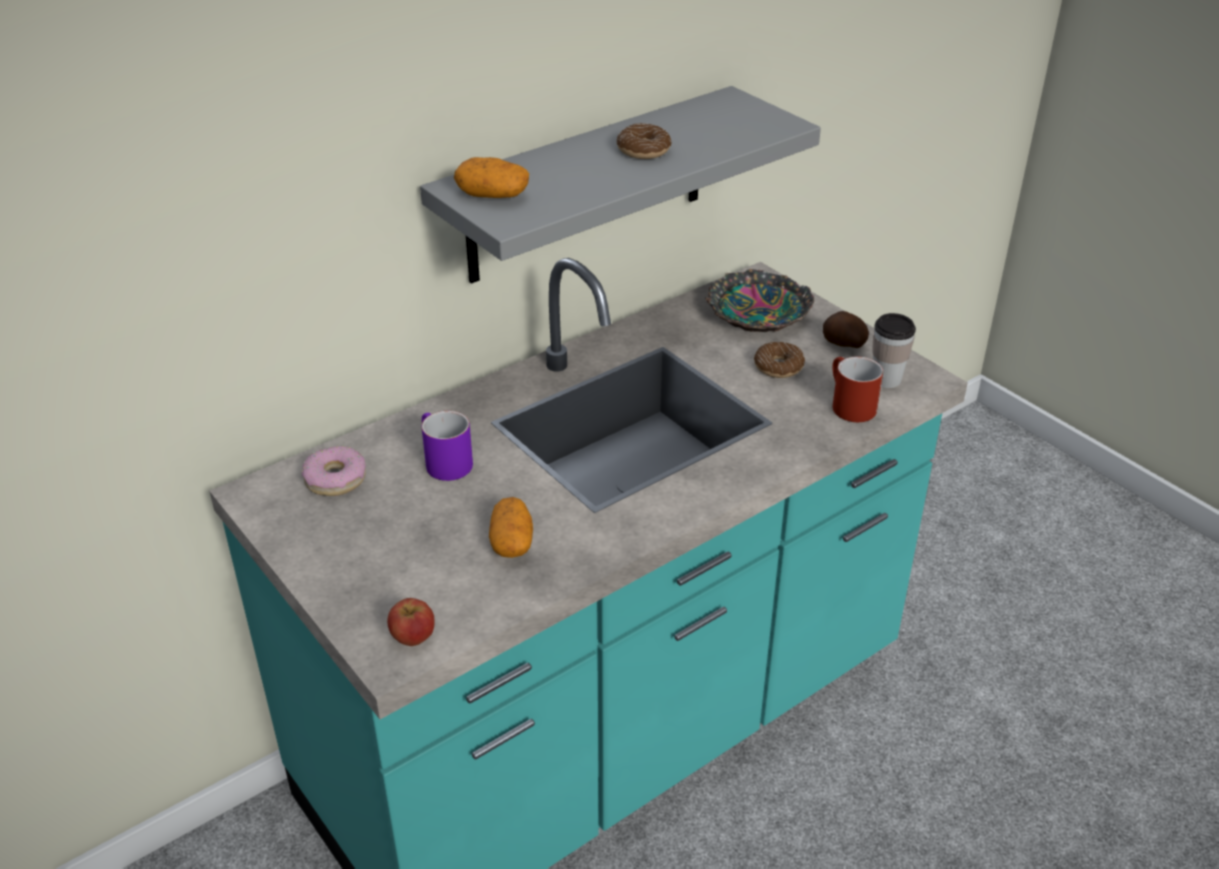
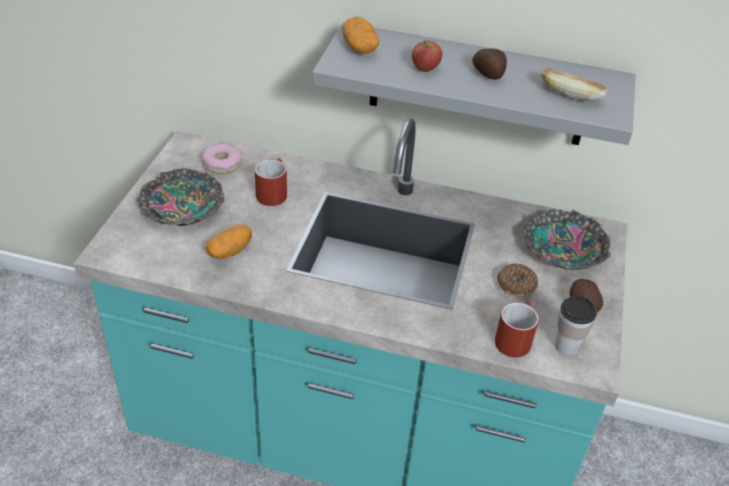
camera: 50 degrees right, 5 degrees up
(382, 550) = (182, 208): none -> bowl
(413, 637) = (126, 253): apple -> apple (425, 69)
(442, 462) = (272, 192): purple mug -> red mug
(643, 150) = (488, 75): donut -> potato
(730, 128) = (570, 95): none -> bread

